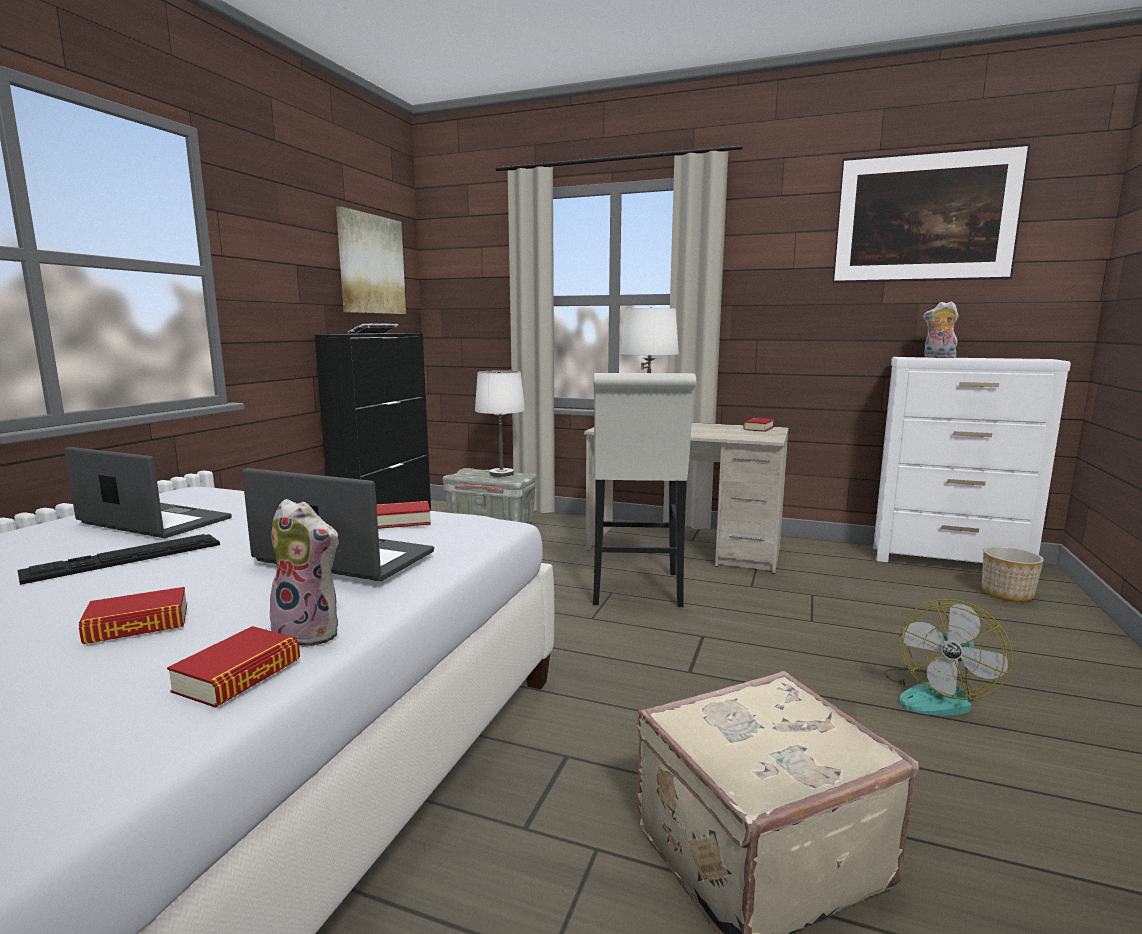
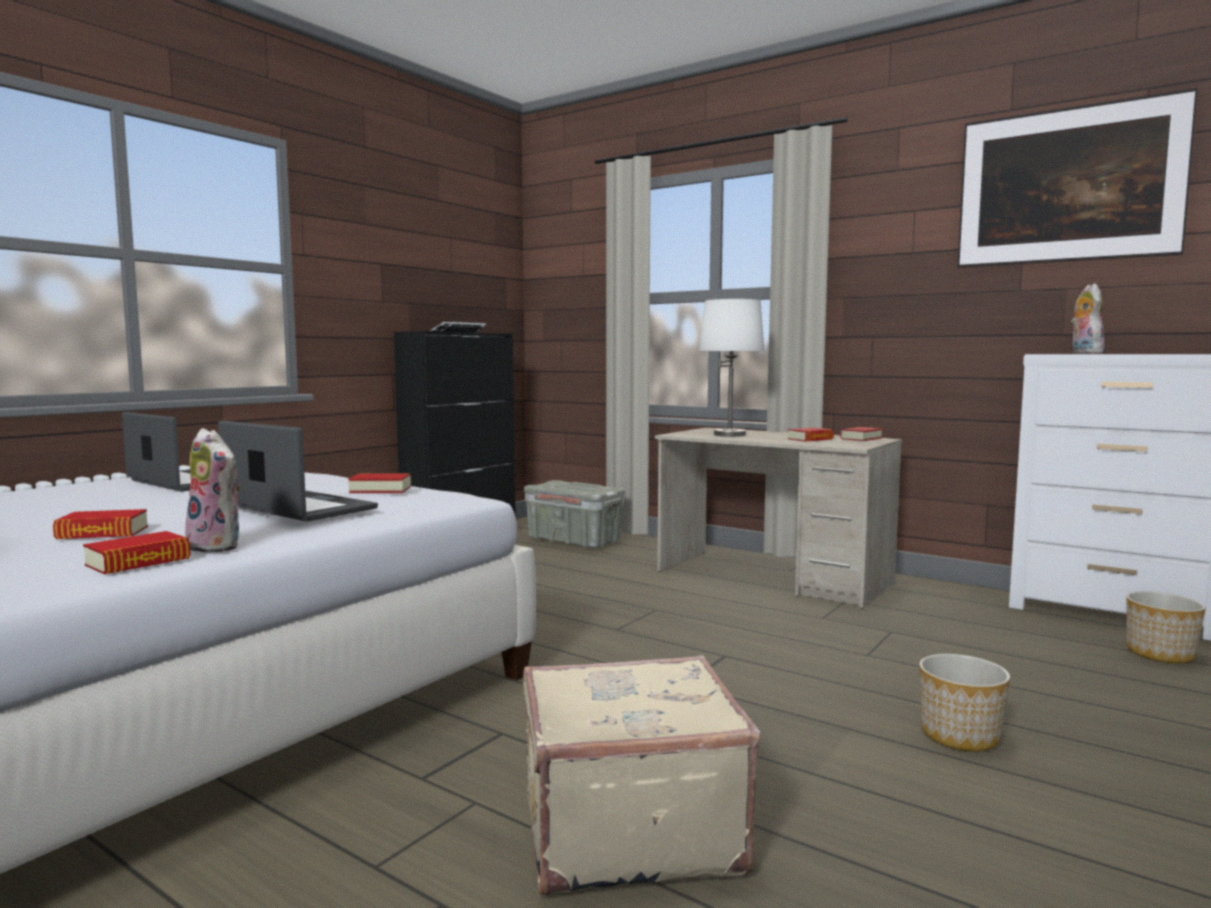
camera: 15 degrees right, 5 degrees down
(124, 557) = (138, 499): keyboard -> none
(371, 264) = (465, 264): picture -> none
(502, 474) = (586, 486): white table lamp -> none
(636, 592) = (683, 611): white stool -> none
(721, 431) = (810, 439): none -> book
(938, 357) = (1084, 353): plush toy -> plush toy turned 45 degrees clockwise
(938, 695) = (961, 736): fan -> planter

